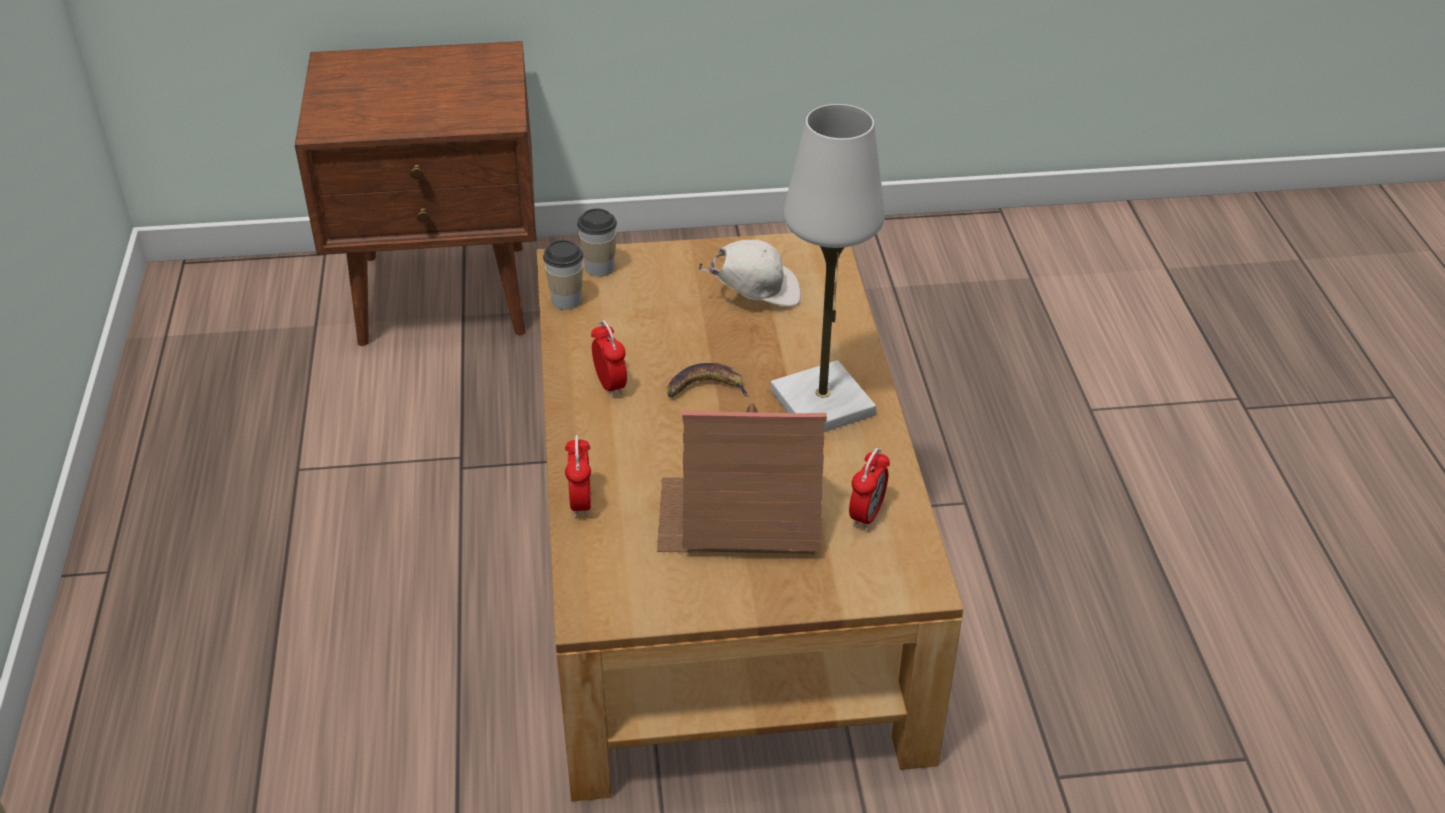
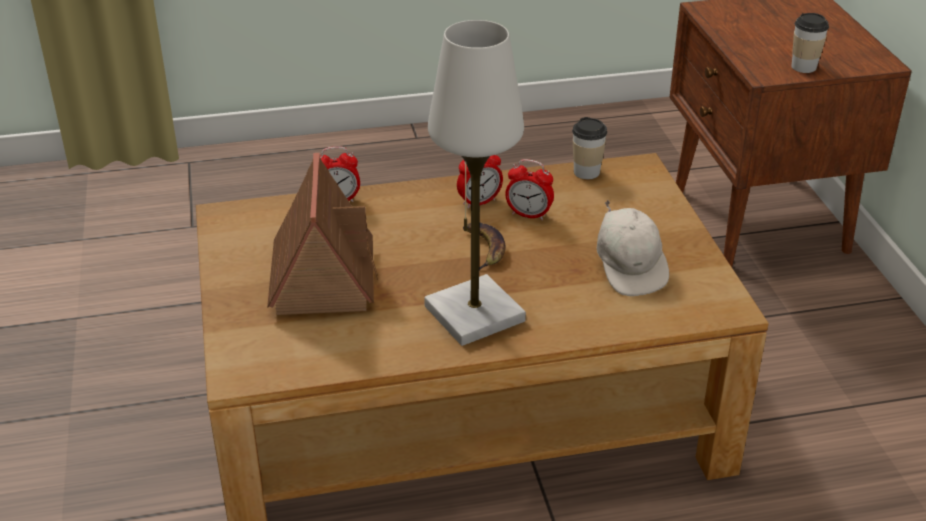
camera: 85 degrees right, 5 degrees down
(599, 268) = (639, 184): cup -> cup (804, 67)
(866, 515) = (325, 343): alarm clock -> alarm clock (529, 215)

